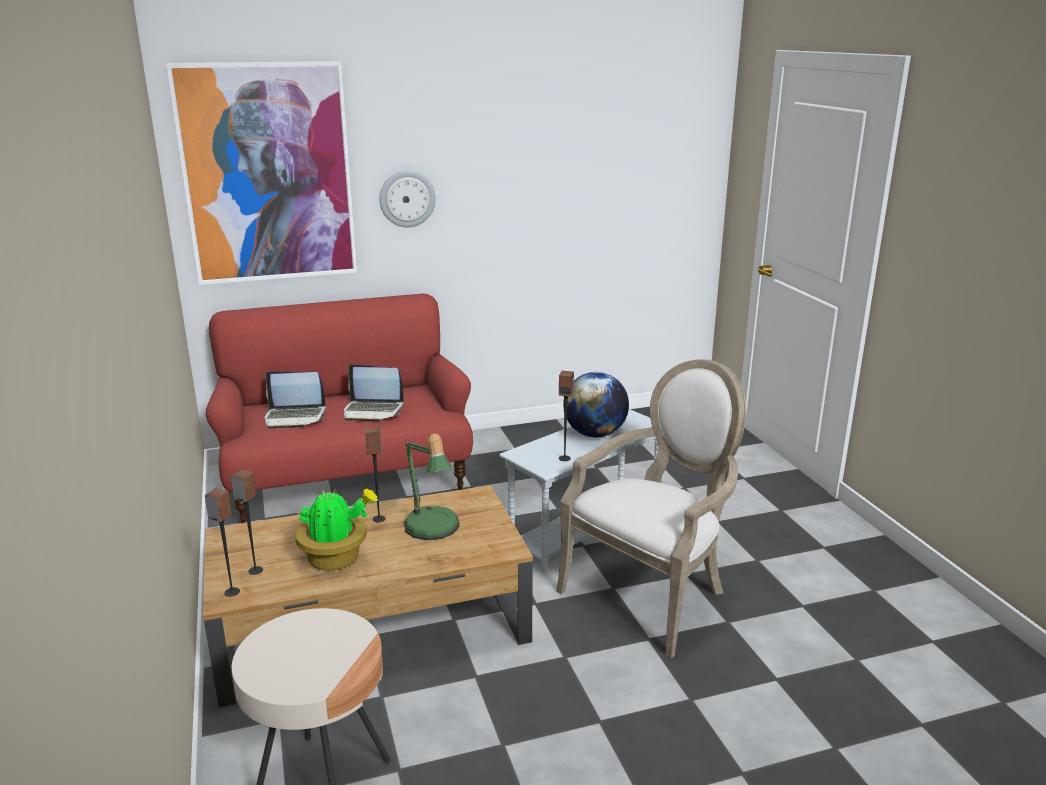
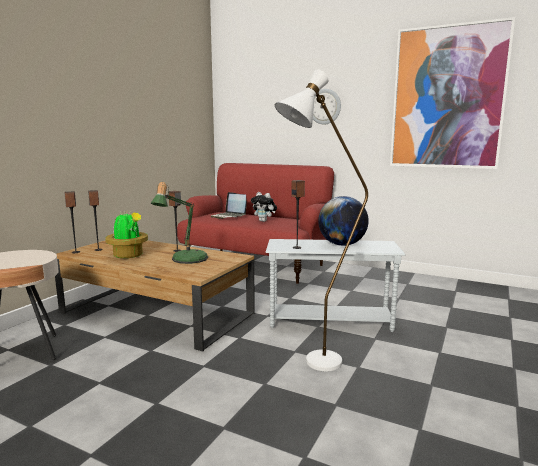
camera: 45 degrees right, 10 degrees down
(268, 174) = (255, 91): picture -> picture (447, 98)
(373, 411) = (264, 221): laptop -> plush toy
(653, 594) = (312, 365): armchair -> white floor lamp

